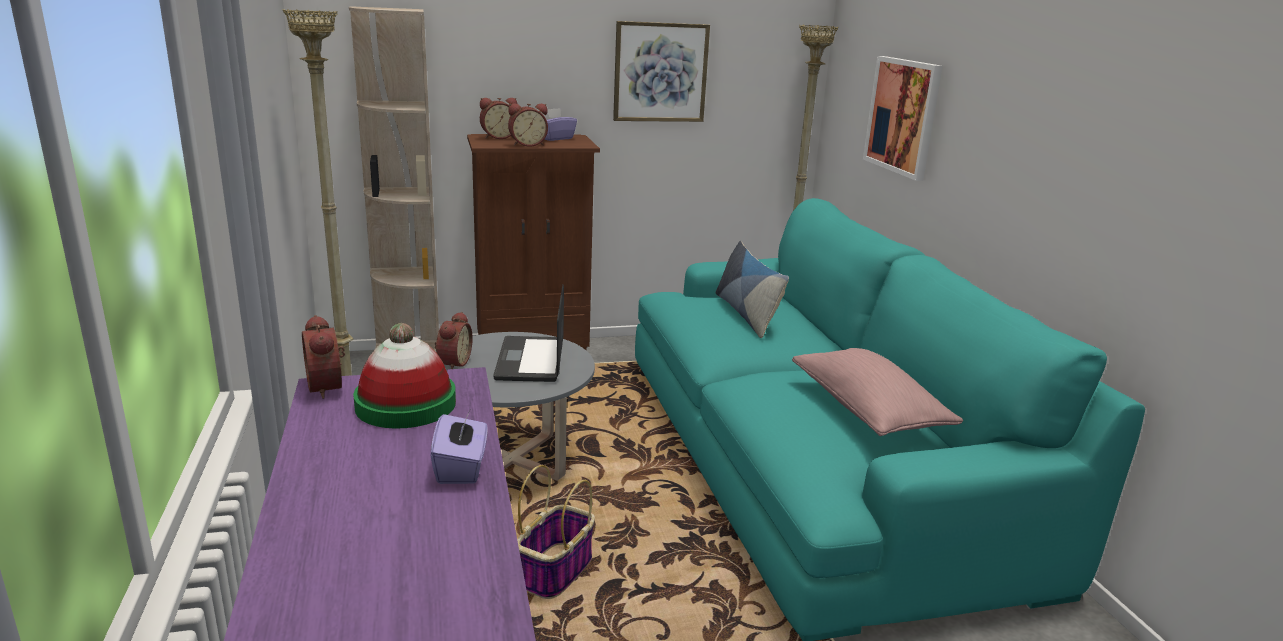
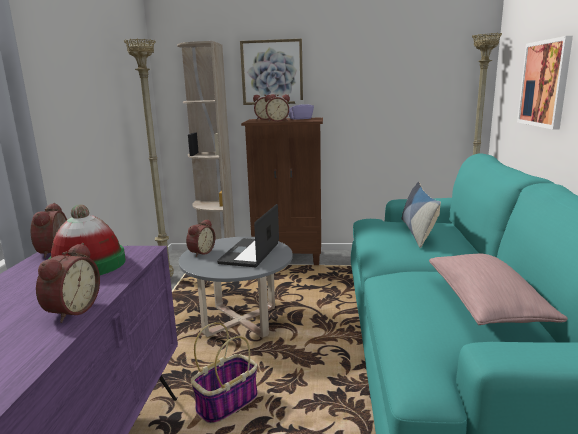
camera: 20 degrees right, 5 degrees down
(461, 468) = (71, 310): purple tissue box -> alarm clock
(660, 72) = (373, 75): picture -> picture (272, 72)

